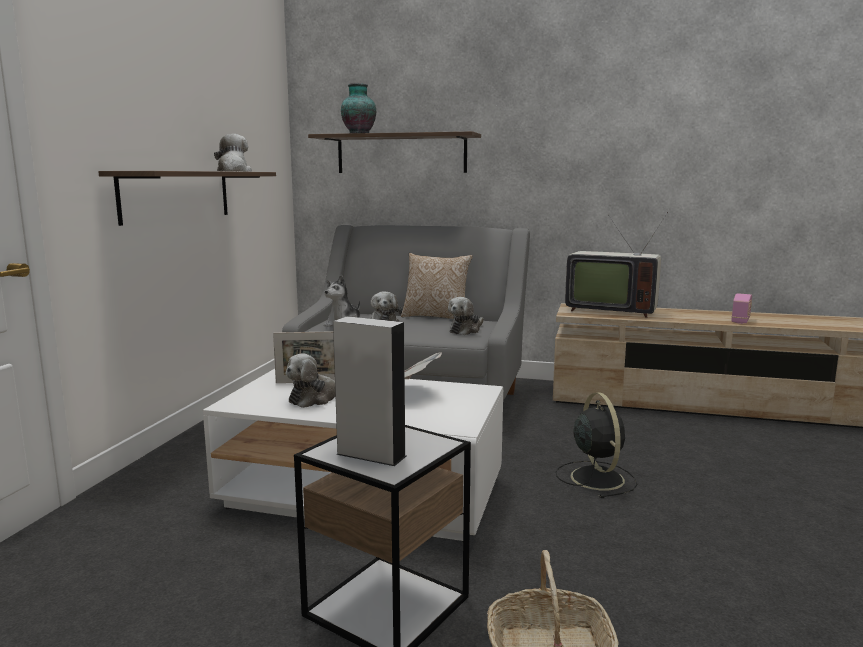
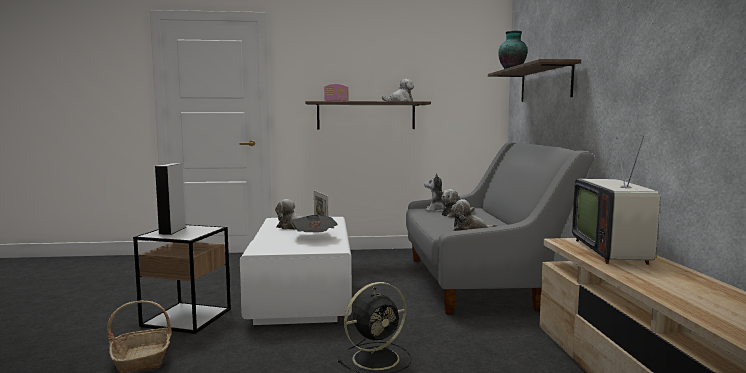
camera: 70 degrees right, 5 degrees down
(436, 317) = (500, 221): pillow -> none
(740, 320) = (696, 302): radio -> radio (336, 101)

